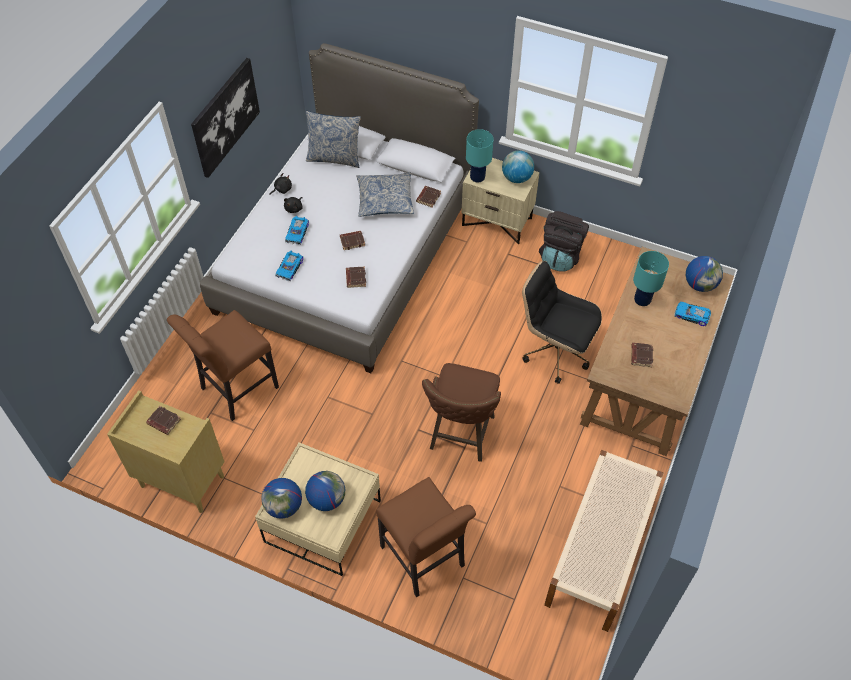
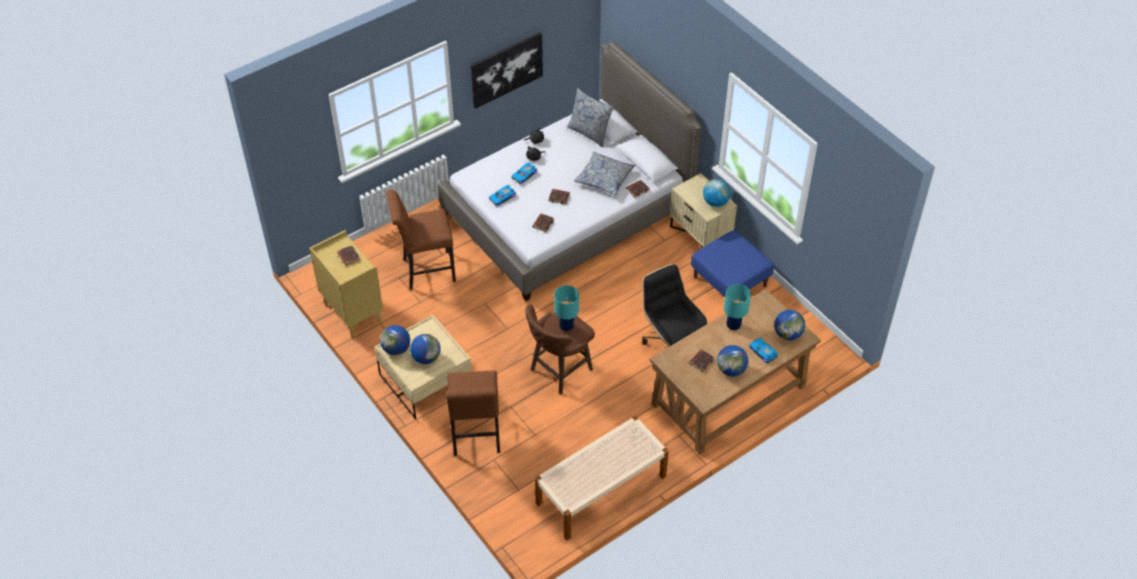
camera: 30 degrees right, 5 degrees down
(477, 178) = (685, 190): turquoise table lamp -> turquoise table lamp (566, 326)
(560, 256) = (730, 281): black backpack -> blue ottoman
(677, 350) = (731, 370): none -> globe

